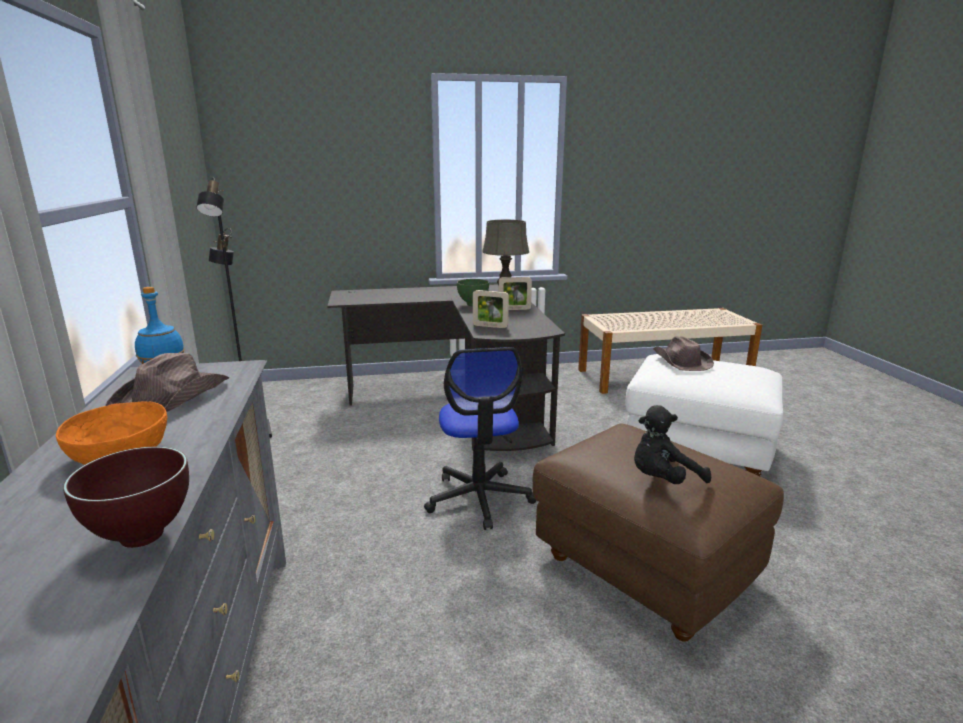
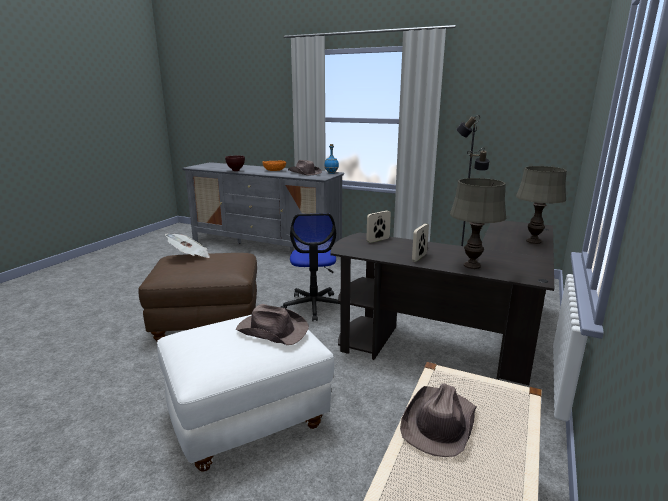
camera: 125 degrees right, 0 degrees up
(404, 291) = (533, 241): none -> grey table lamp
(472, 305) = (452, 249): green bowl -> none
(479, 498) = (314, 306): office chair -> office chair turned 120 degrees counterclockwise
(651, 324) = (439, 423): none -> brown hat
(663, 480) = (190, 256): black plush toy -> newspaper

